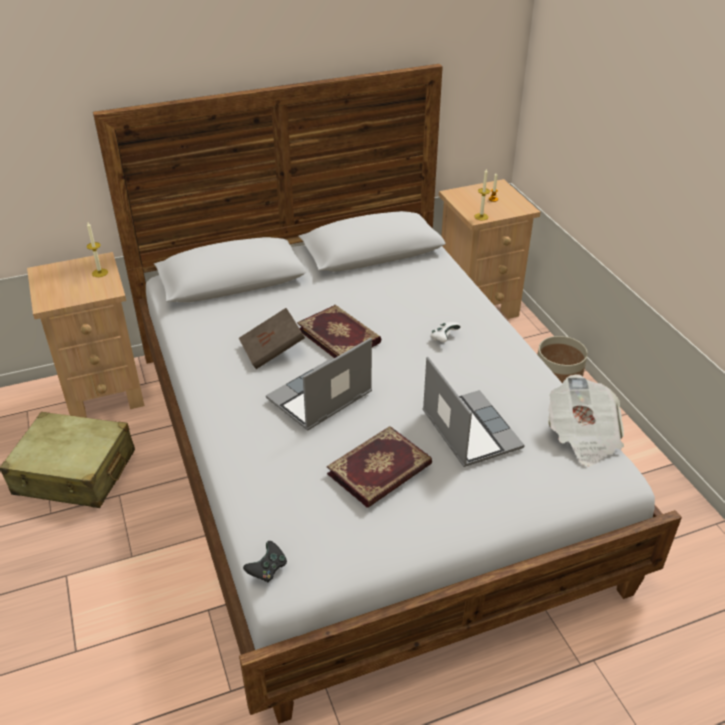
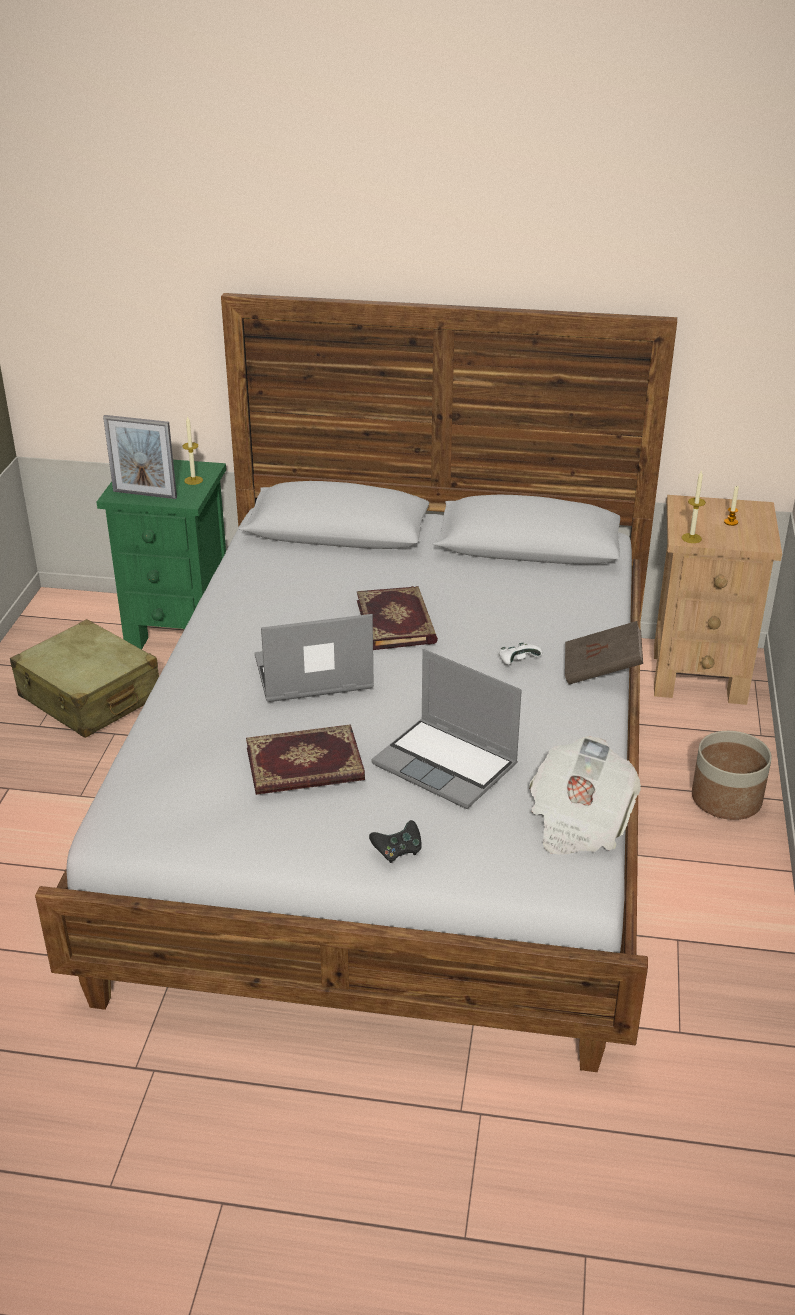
camera: 30 degrees right, 5 degrees down
(69, 296) = (144, 494): none -> picture frame
(105, 393) = (179, 630): beige nightstand -> green nightstand
(267, 569) = (109, 811): black game controller -> black game controller (397, 851)
(272, 350) = (310, 614): brown book -> brown book (601, 670)
(469, 429) = (447, 765): laptop -> laptop turned 120 degrees clockwise

